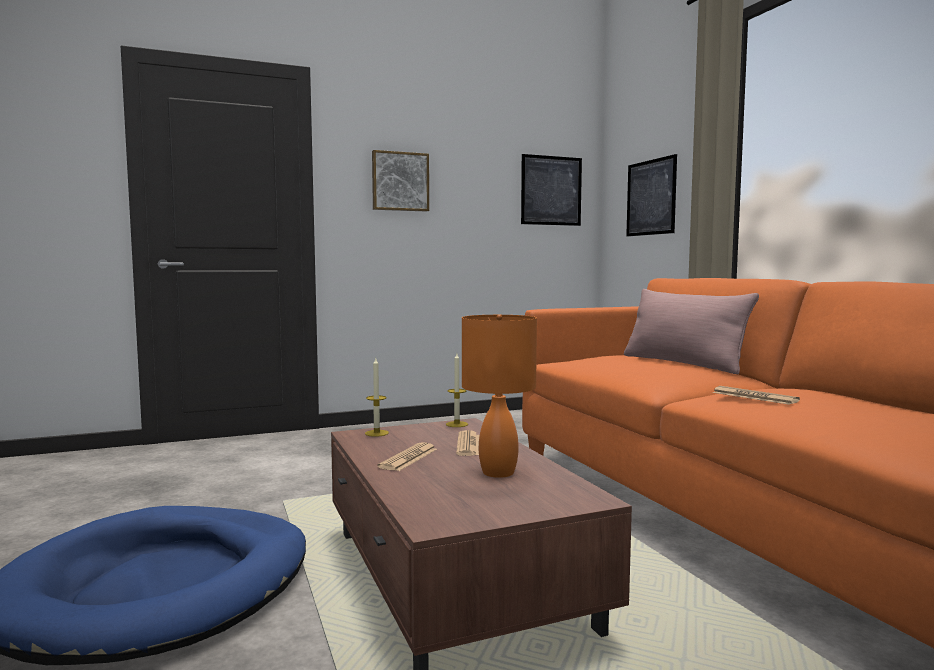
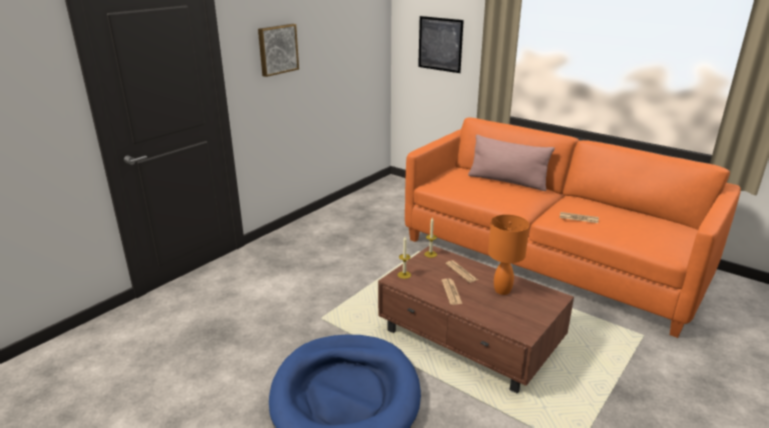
camera: 30 degrees left, 20 degrees up
(551, 190) = (365, 34): picture -> none

